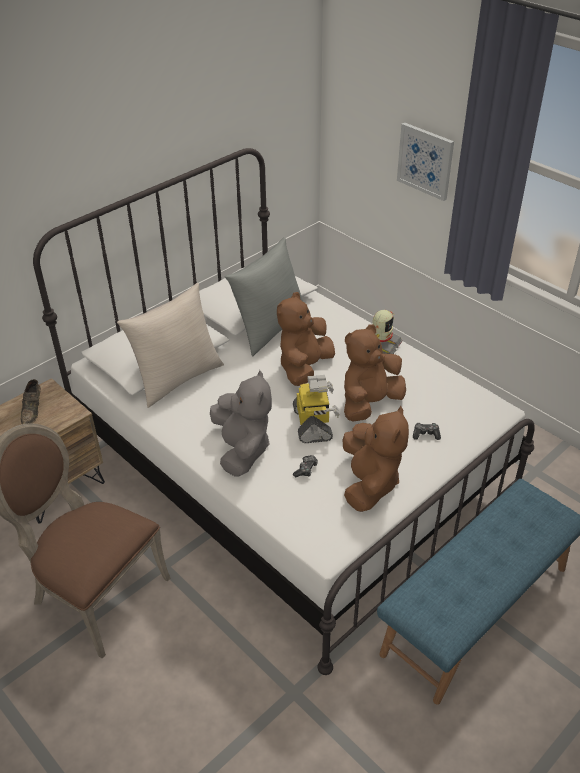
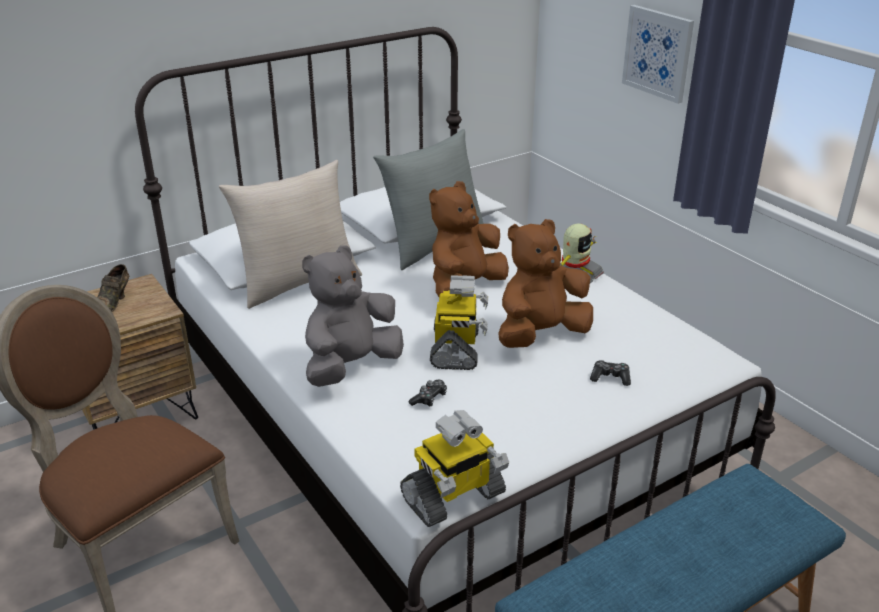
camera: 10 degrees right, 10 degrees down
(242, 449) = (351, 366): grey plush toy -> grey plush toy turned 135 degrees counterclockwise
(345, 546) = (453, 497): none -> toy robot
(369, 483) = (514, 425): brown plush toy -> none

